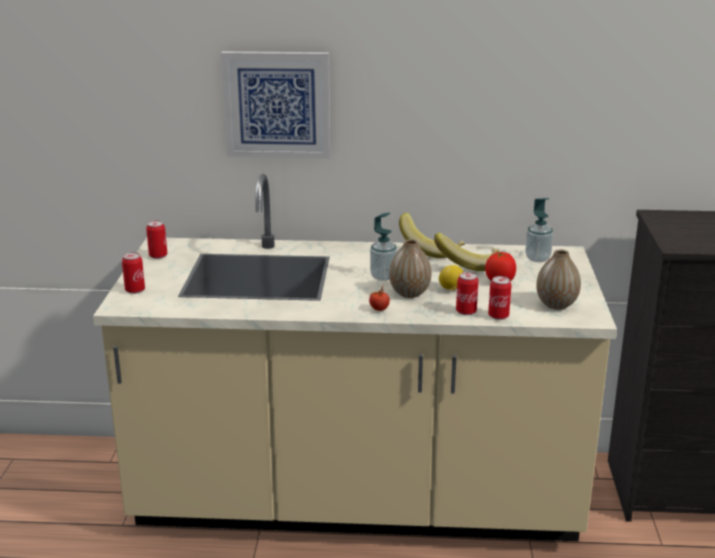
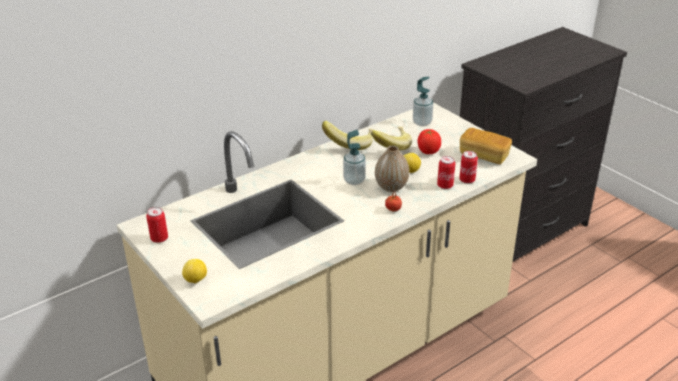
camera: 40 degrees left, 10 degrees up
(135, 290) = (196, 280): can -> lemon
(277, 104) = (215, 65): picture -> none
(556, 305) = (484, 155): vase -> bread

